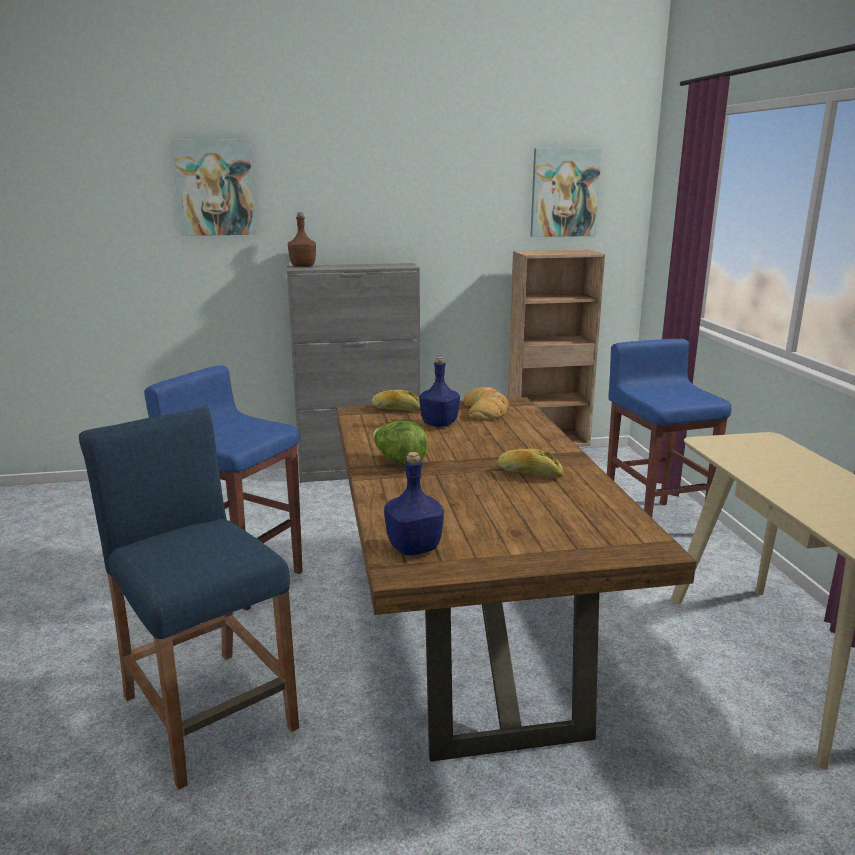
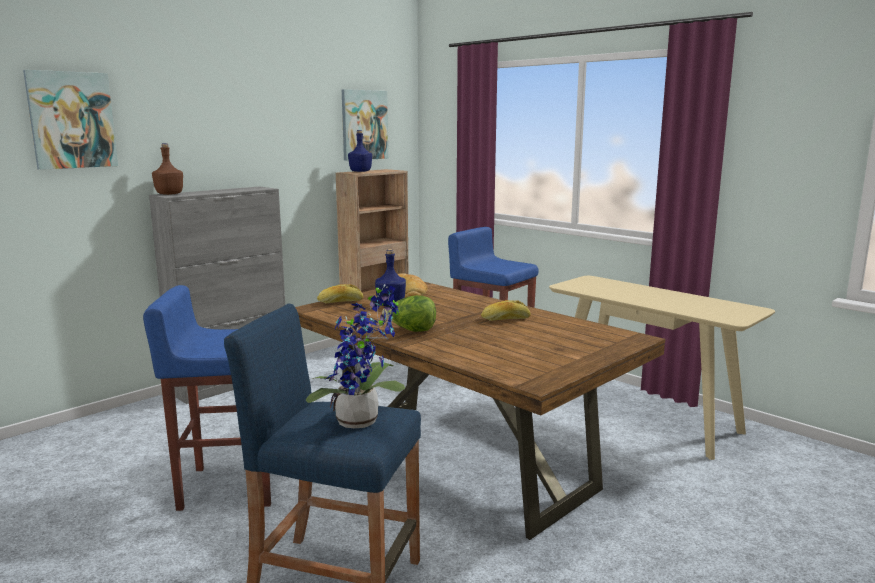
camera: 35 degrees left, 5 degrees down
(202, 556) = (362, 422): none -> potted plant
(415, 547) = (519, 370): blue bottle -> blue bottle (360, 171)

